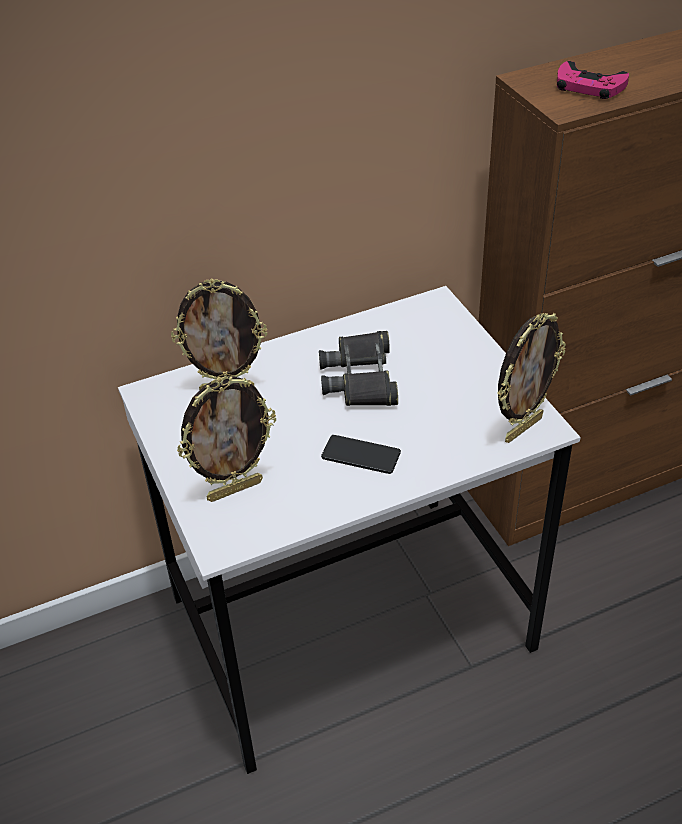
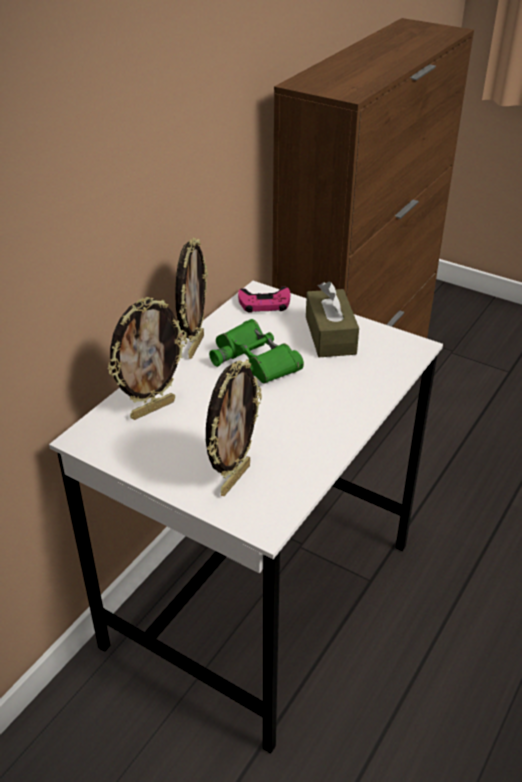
camera: 35 degrees left, 5 degrees down
(361, 378) = (253, 361): black binoculars -> green binoculars
(361, 455) = (308, 414): phone -> none
(465, 379) = (330, 335): none -> brown tissue box
(522, 428) = (401, 352): picture frame -> picture frame (194, 346)
(589, 87) = (348, 79): pink game controller -> pink game controller (264, 304)

